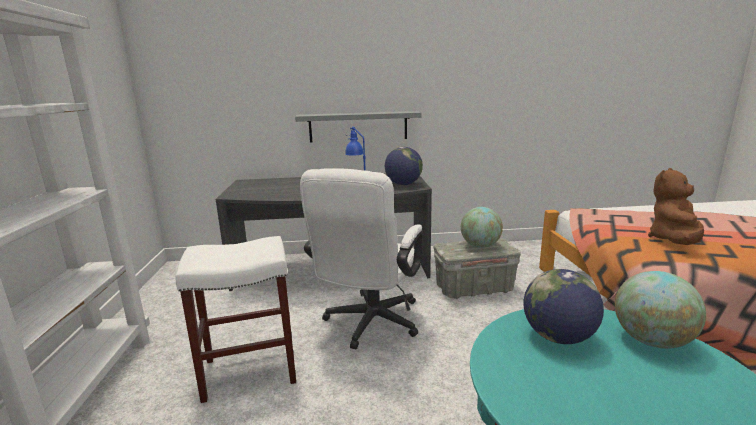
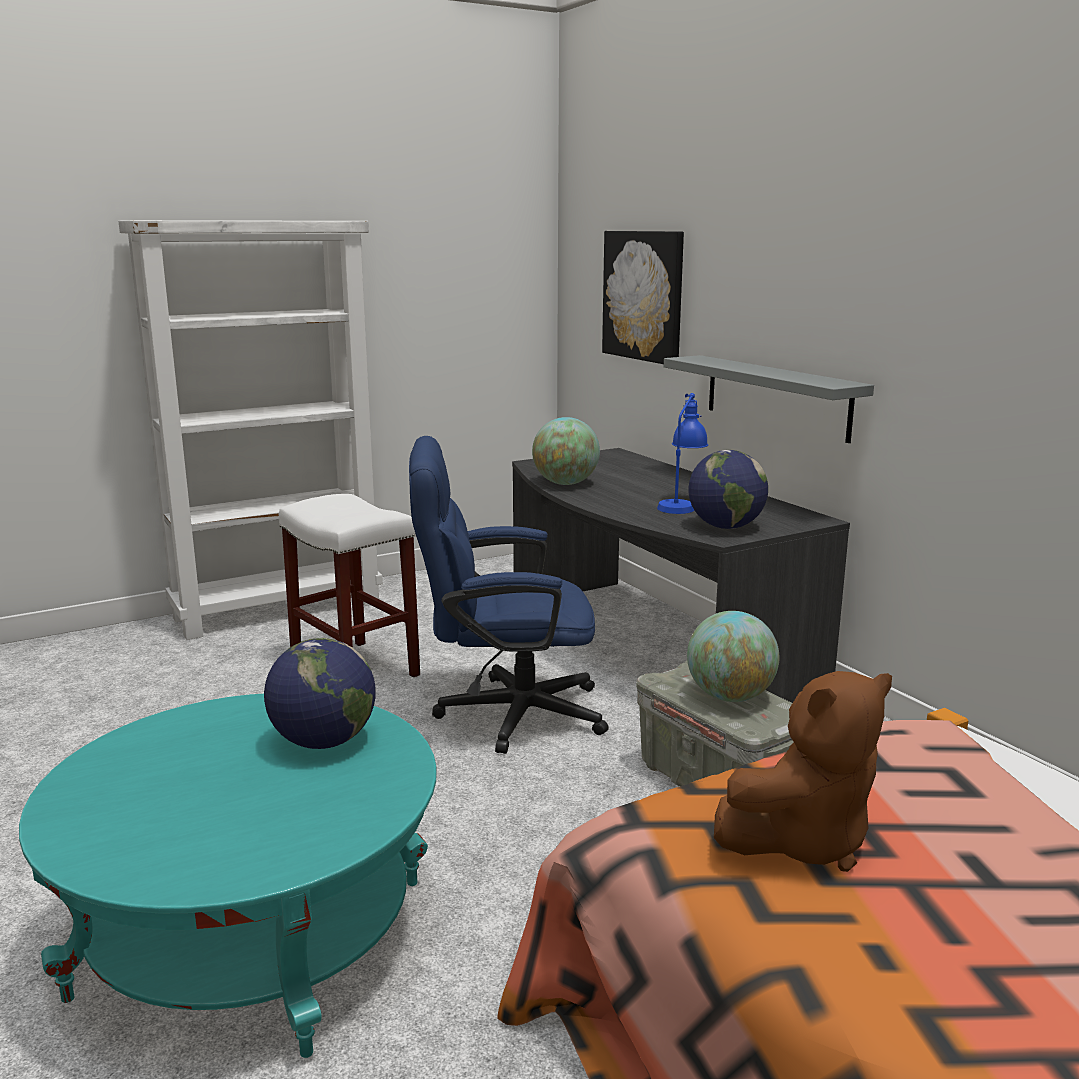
camera: 65 degrees right, 0 degrees up
(239, 86) = (644, 296): none -> picture
(369, 325) = (504, 714): white office chair -> blue office chair
(651, 341) = (342, 811): globe -> globe (565, 483)
(674, 241) = (802, 840): brown plush toy -> brown plush toy turned 135 degrees clockwise

